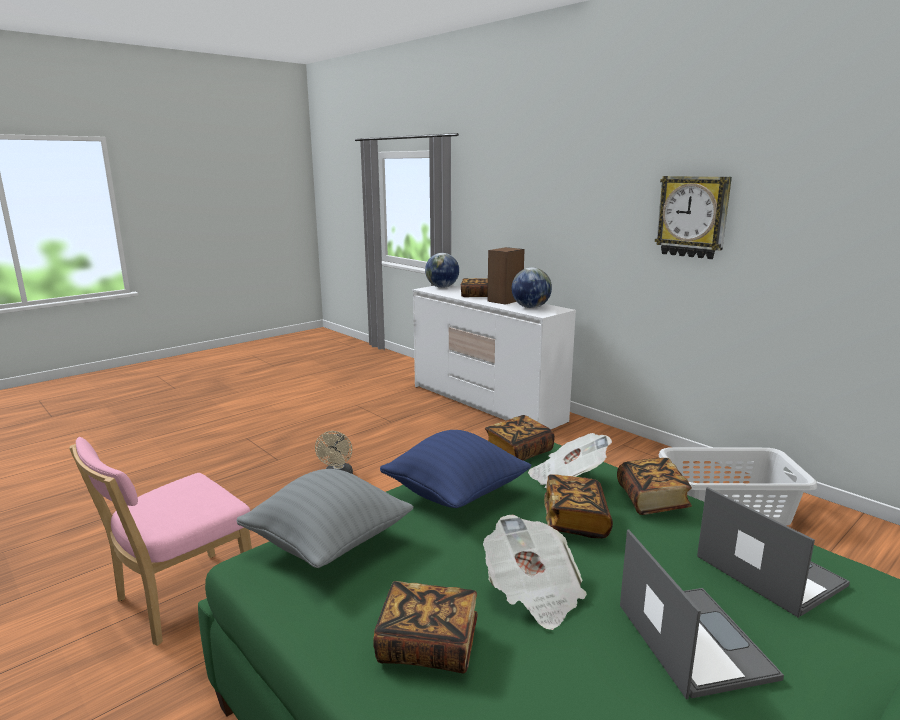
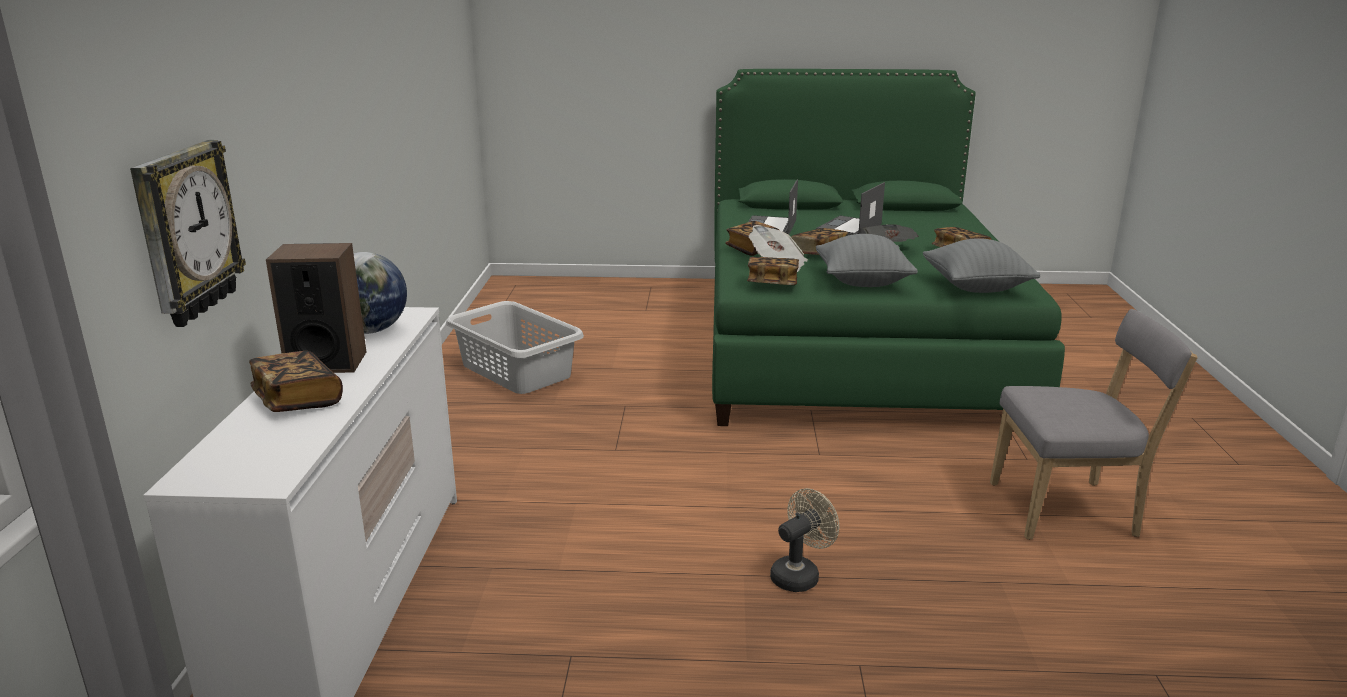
camera: 135 degrees left, 5 degrees up
(180, 600) = (1069, 510): pink chair -> grey chair
(442, 287) = (218, 472): globe -> none
(455, 495) = (862, 282): blue pillow -> grey pillow
(693, 217) = (345, 100): wall clock -> wall clock (186, 232)

